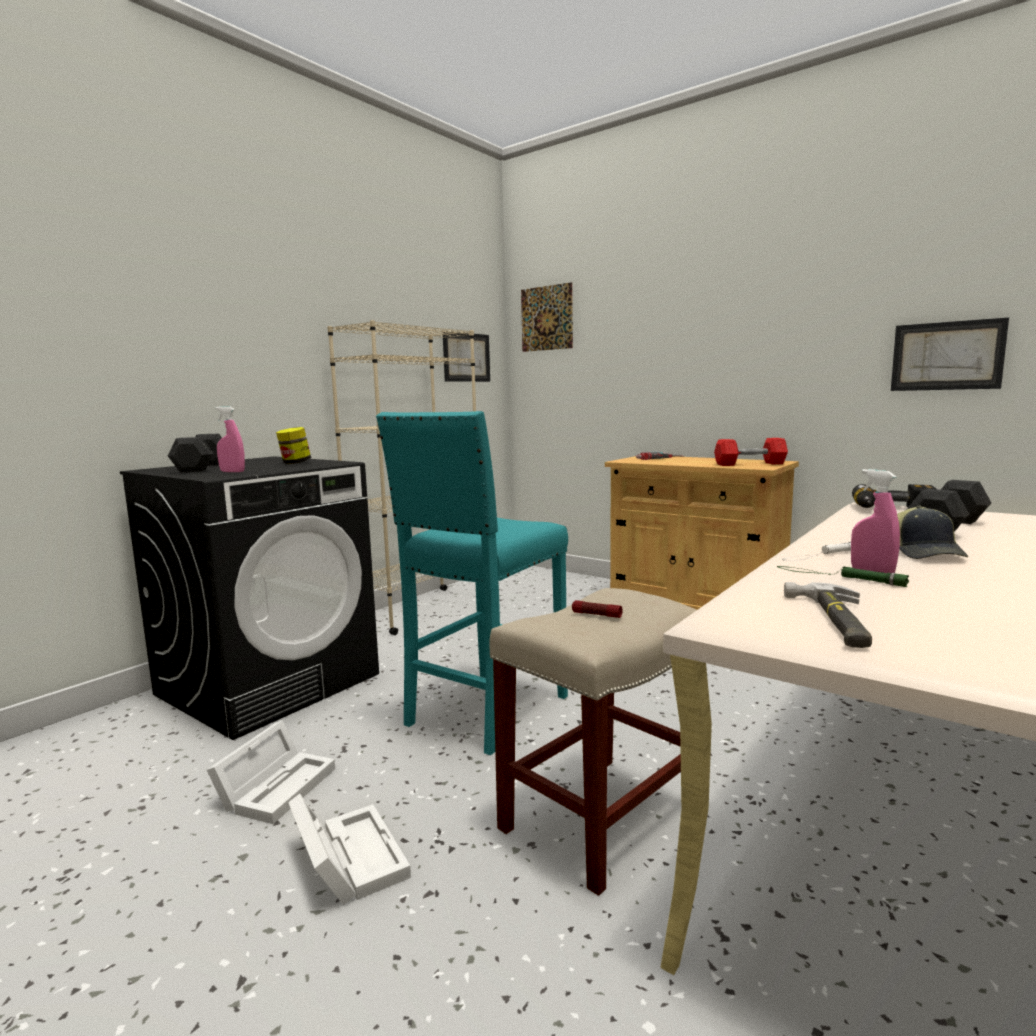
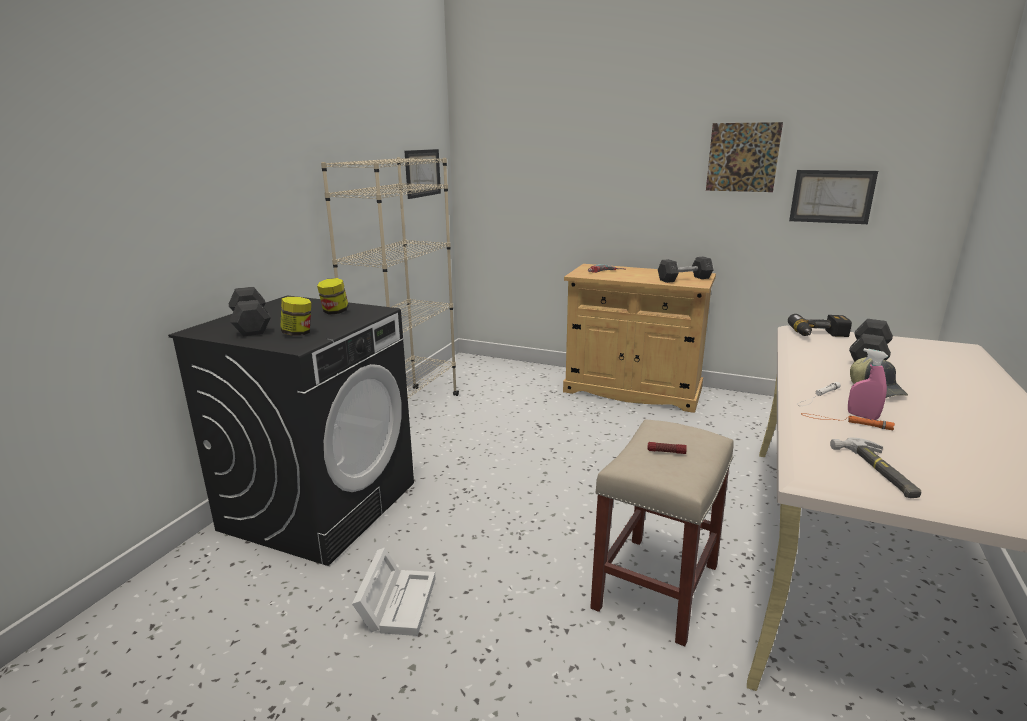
camera: 15 degrees left, 10 degrees up
(232, 471) = (298, 333): pink spray bottle -> jar
(347, 858) = (495, 652): white storage box -> none
(484, 711) = (523, 508): turquoise stool -> none
(546, 318) = (492, 134): picture -> picture (742, 157)
(750, 464) = (684, 279): red dumbbell -> grey dumbbell
(838, 576) = (845, 422): green flashlight -> orange flashlight

